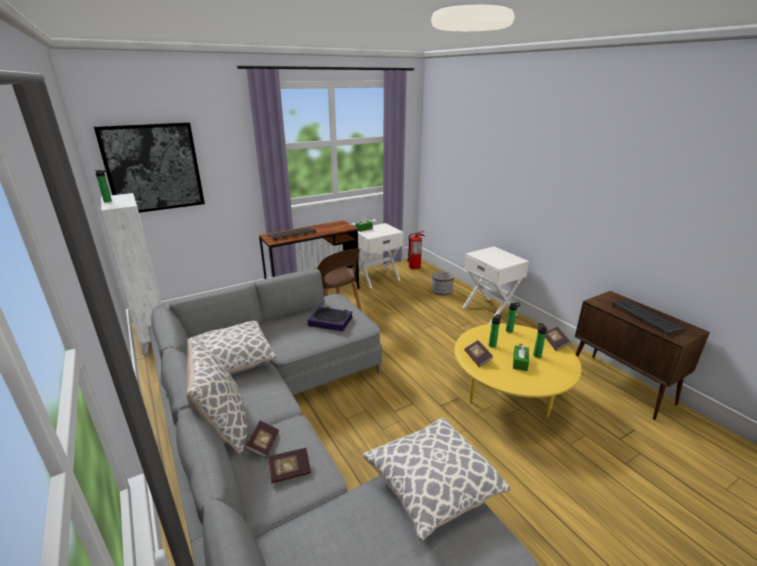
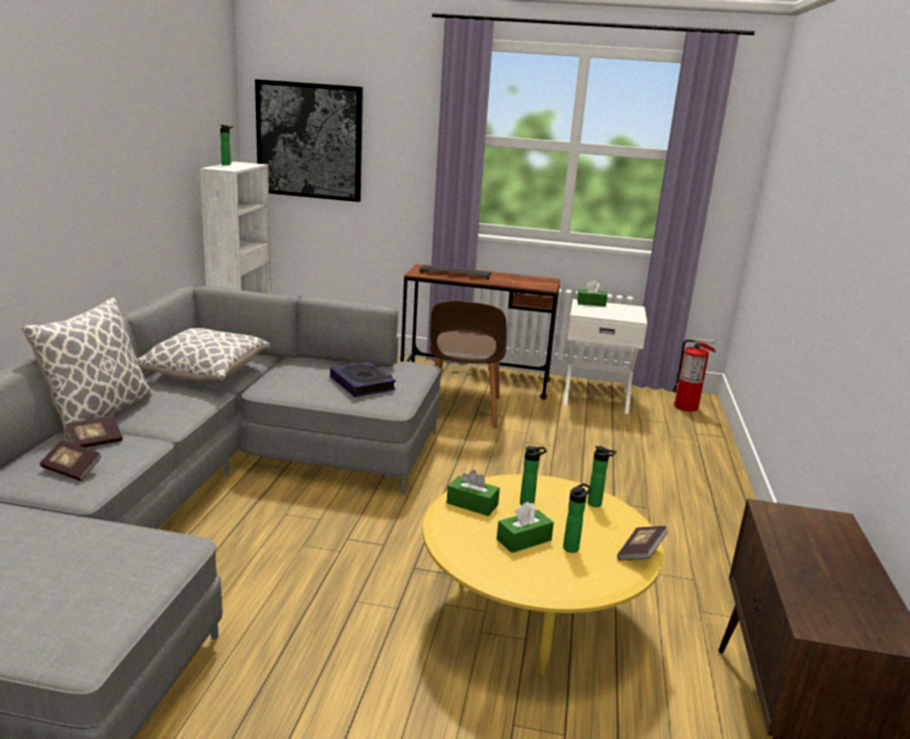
camera: 40 degrees right, 5 degrees down
(432, 487) = (142, 558): pillow -> none
(441, 292) = (672, 453): planter -> none
(477, 358) = (472, 504): book -> green tissue box
(490, 311) = (715, 511): white nightstand -> none
(647, 318) = (828, 574): keyboard -> none

